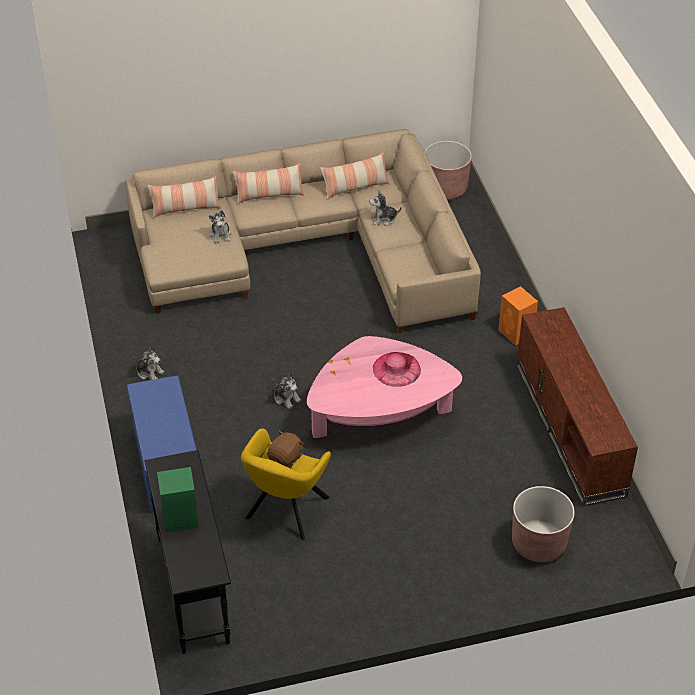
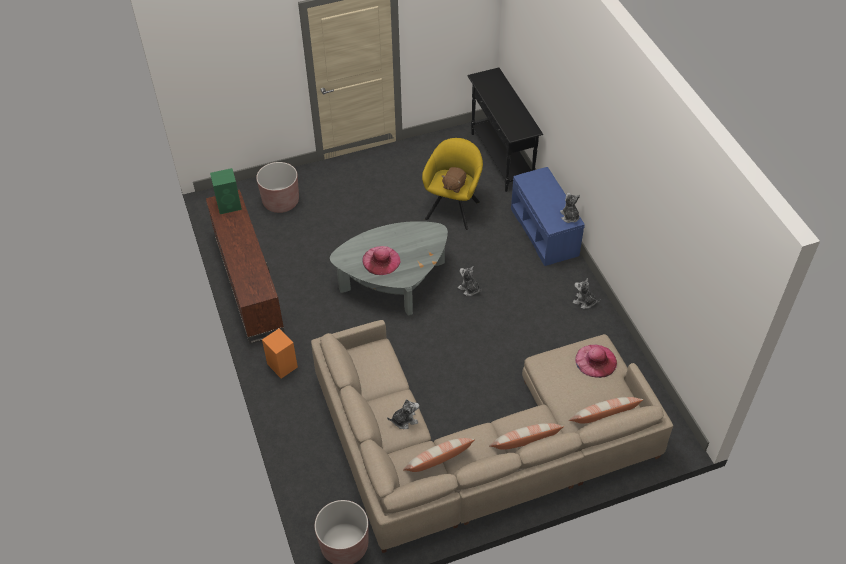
camera: 175 degrees right, 5 degrees up
(173, 252) = (596, 361): none -> pink hat
(179, 518) = (508, 102): green speaker -> green speaker (229, 205)
(221, 235) = (559, 388): plush toy -> plush toy (569, 216)
(380, 416) = (394, 280): pink coffee table -> grey coffee table

